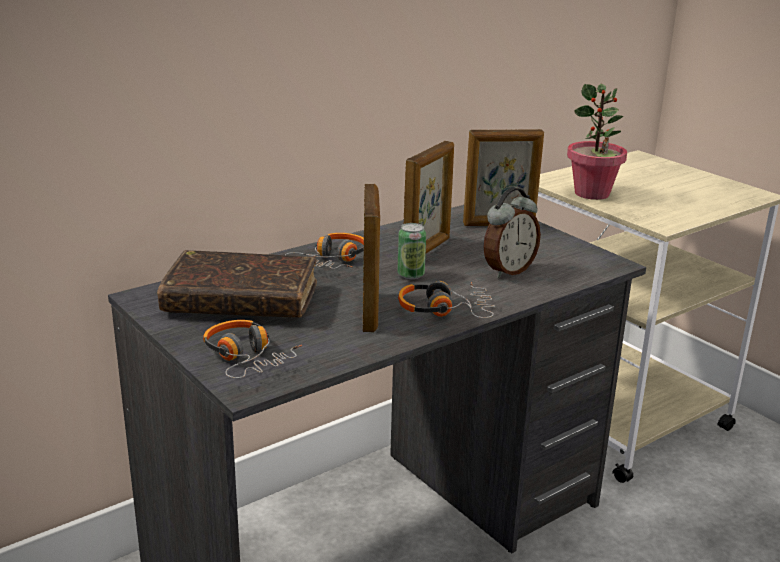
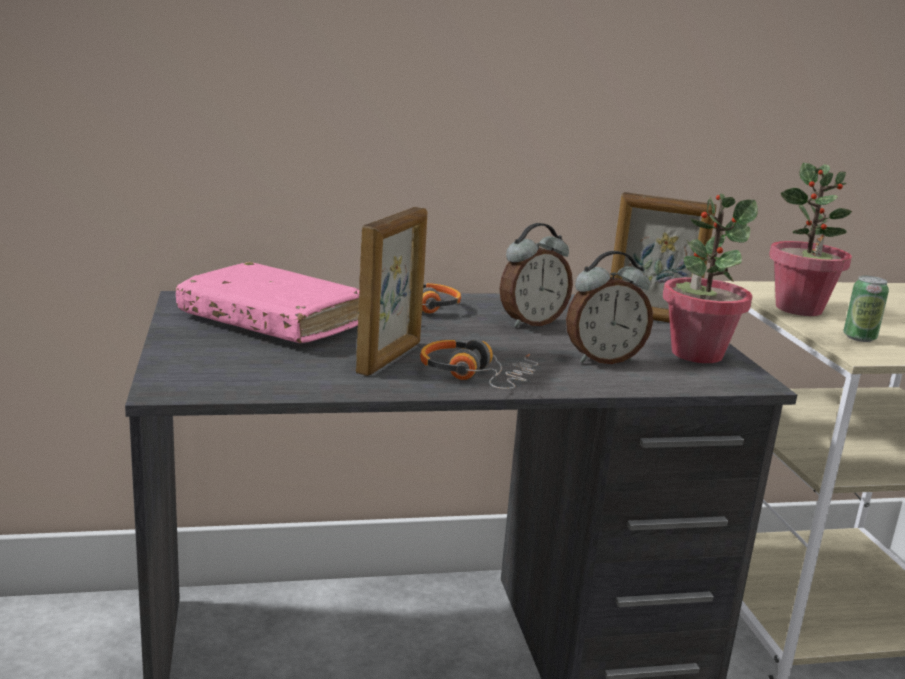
camera: 25 degrees right, 5 degrees down
(241, 300) = (272, 321): brown book -> pink book
(247, 358) = (207, 366): headphones -> none
(410, 275) = (481, 338): can -> can (859, 337)
(427, 250) = (531, 322): picture frame -> alarm clock
(558, 249) = (696, 353): none -> potted plant

